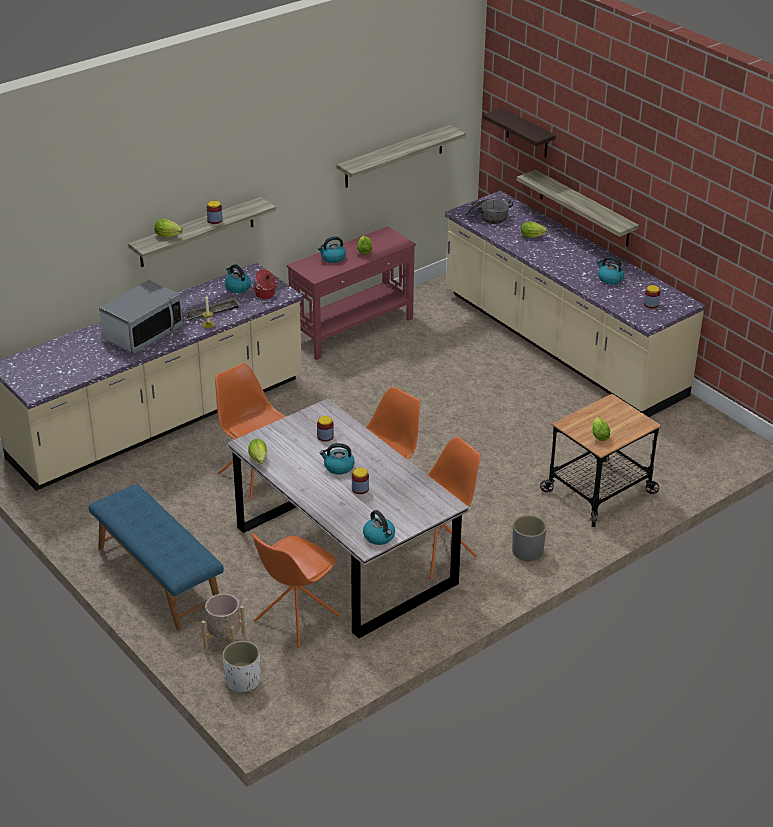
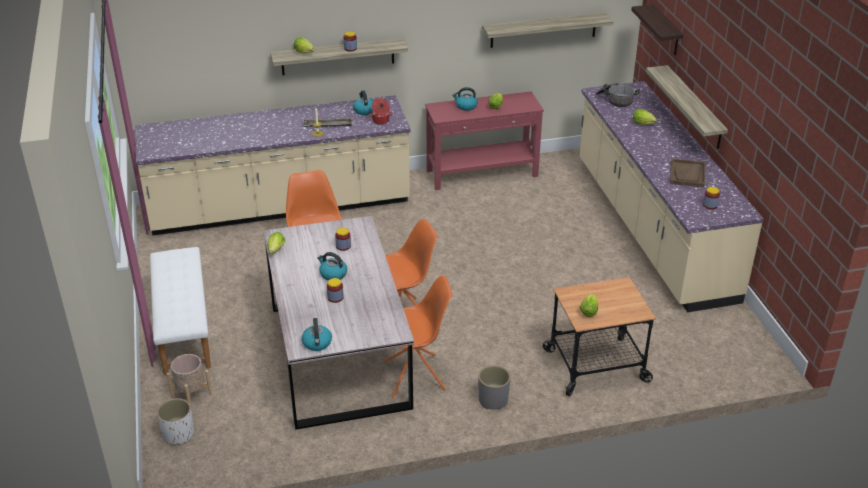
camera: 25 degrees right, 0 degrees up
(142, 334) = (263, 129): microwave -> none
(157, 577) = (183, 328): blue bench -> white bench
(295, 619) = (258, 396): orange chair -> none
(609, 279) = (687, 174): kettle -> brown tray

